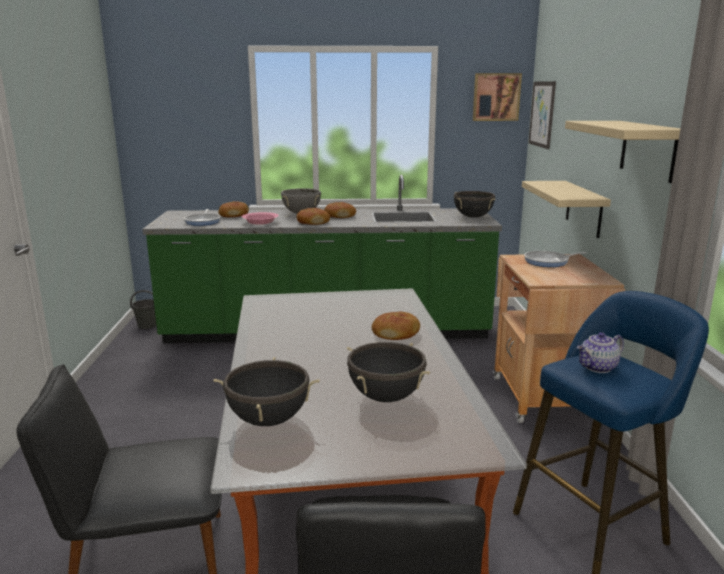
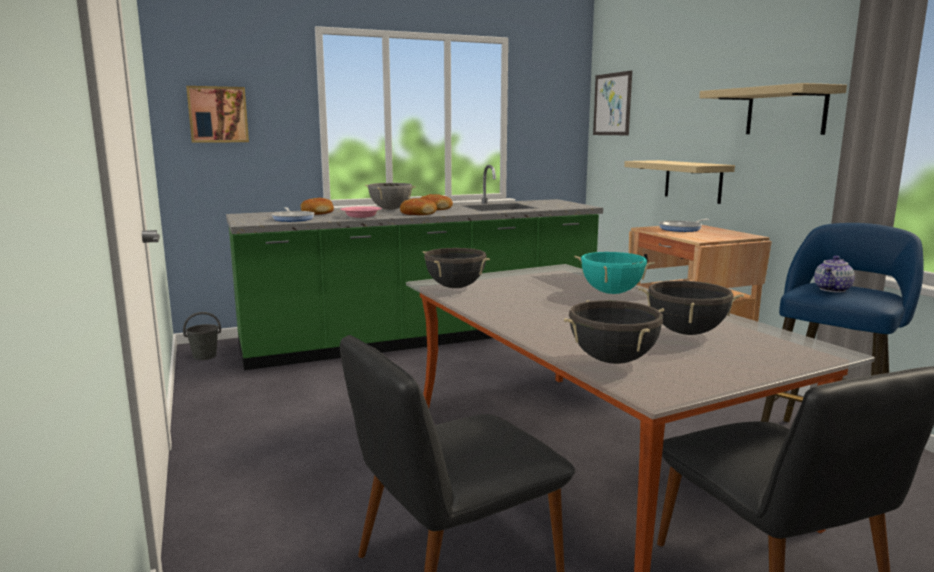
camera: 20 degrees left, 5 degrees down
(396, 333) = (612, 293): bread -> turquoise cooking pot
(473, 217) = (564, 204): black cooking pot -> black cooking pot (455, 287)
(496, 97) = (560, 90): picture -> picture (218, 114)

